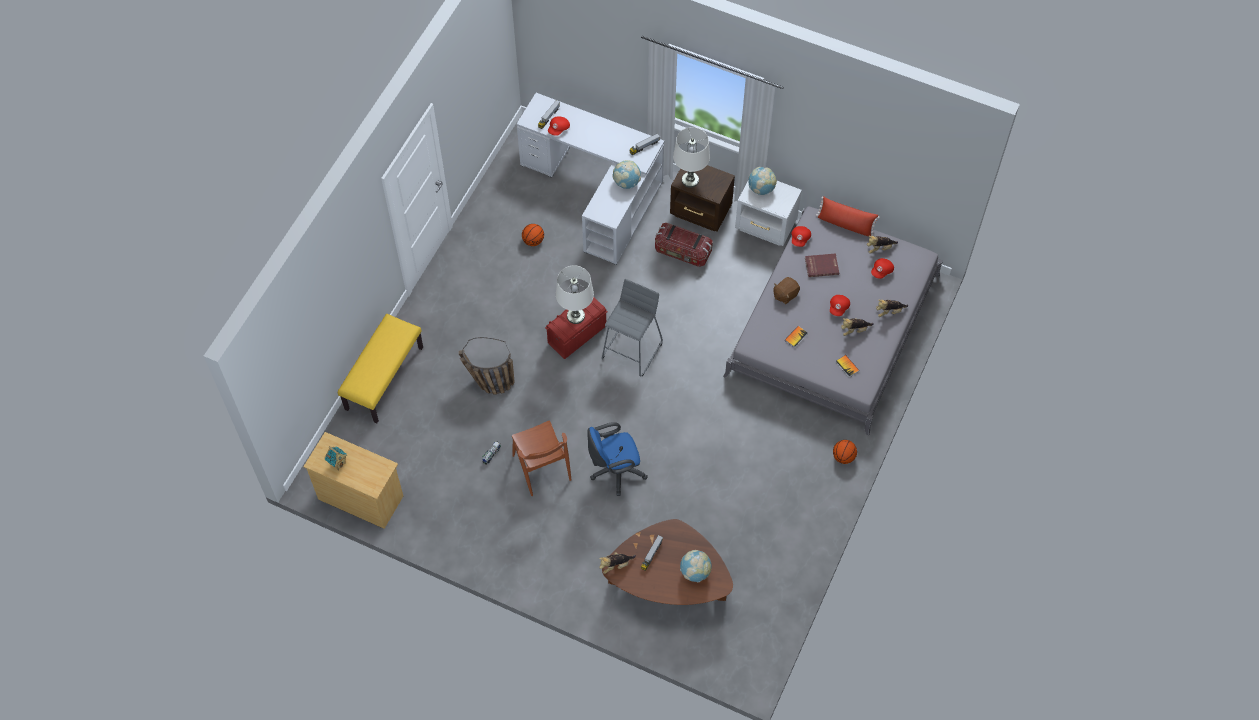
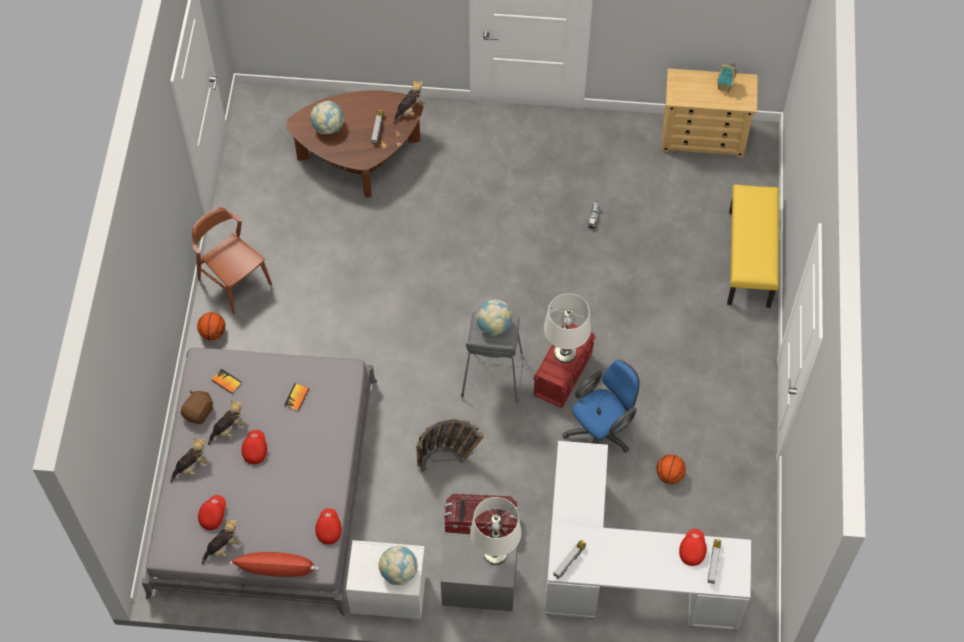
camera: 160 degrees right, 0 degrees up
(487, 383) = (636, 289): basket -> basket (449, 459)
(542, 467) = (534, 221): brown chair -> brown chair (234, 281)
(615, 471) = (456, 241): blue office chair -> blue office chair (601, 433)
(627, 182) = (571, 508): globe -> globe (494, 326)
(701, 212) = (478, 585): brown nightstand -> grey nightstand
(785, 294) = (325, 447): brown plush toy -> brown plush toy (199, 412)
(821, 265) = (291, 499): red book -> none

